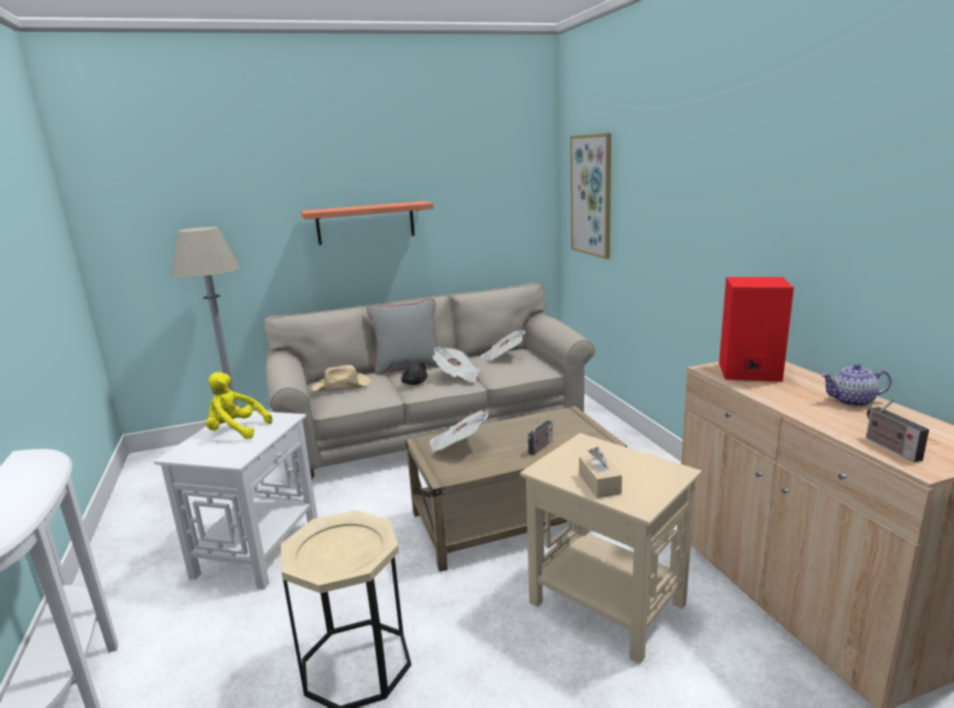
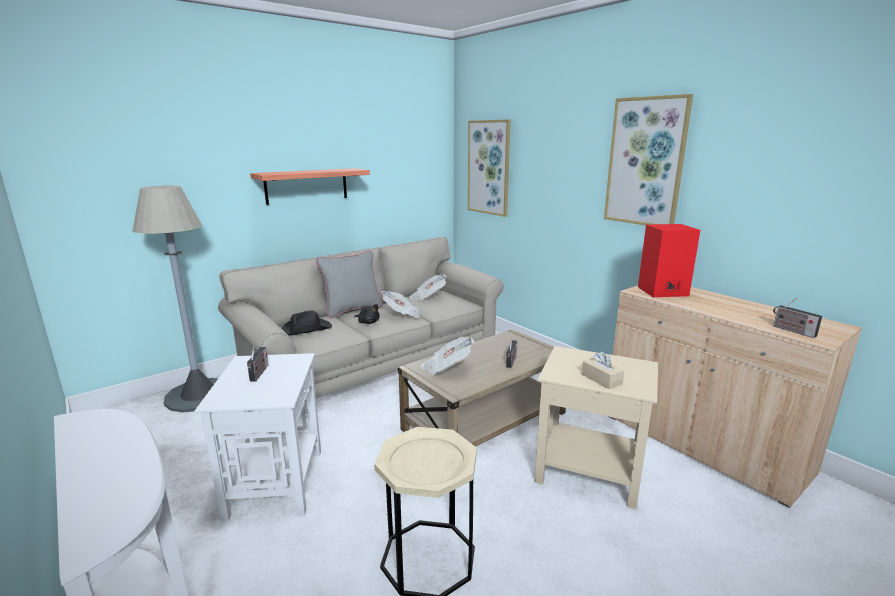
camera: 20 degrees left, 0 degrees up
(236, 431) = (259, 374): yellow plush toy -> radio
(342, 386) = (306, 330): beige hat -> black hat
(753, 188) = (645, 162): none -> picture
(852, 401) = (741, 305): teapot -> none

